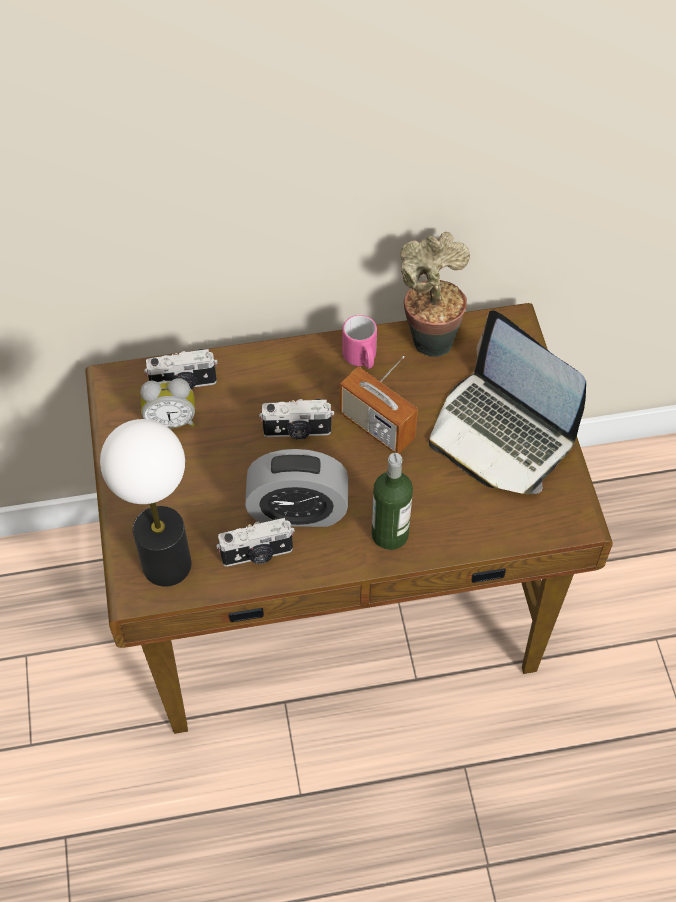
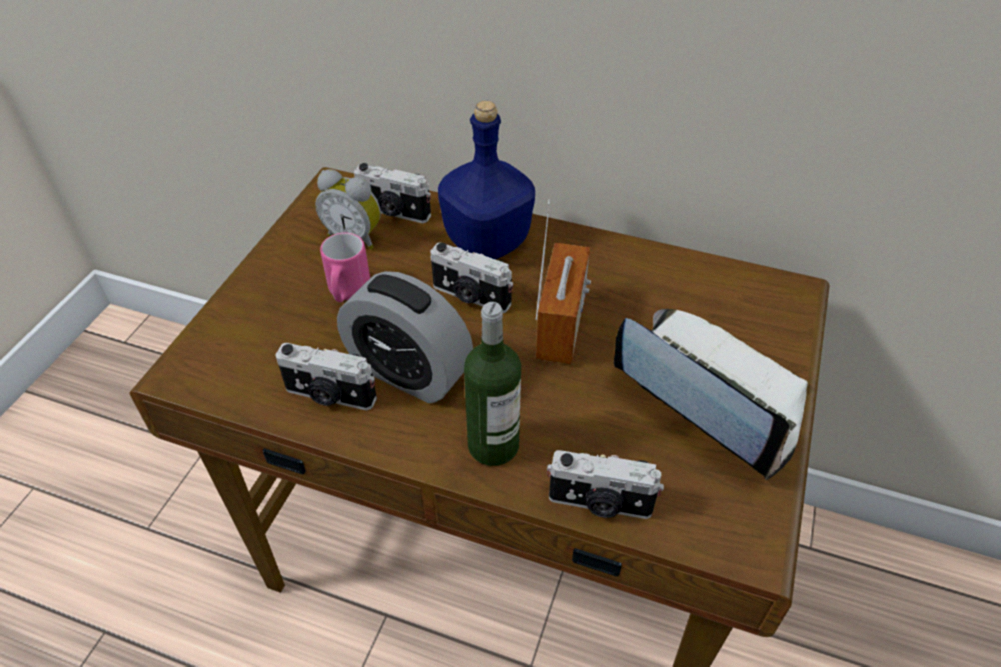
camera: 30 degrees right, 10 degrees down
(166, 564) = (232, 361): table lamp -> none
(278, 379) = (488, 243): none -> blue bottle
(361, 359) = (591, 259): pink mug -> pink mug (347, 293)
(377, 426) = (561, 327): radio -> radio turned 150 degrees counterclockwise
(429, 337) = (682, 267): potted plant -> none
(478, 539) = (600, 504): none -> camera
(502, 433) = (708, 397): laptop -> laptop turned 150 degrees clockwise

